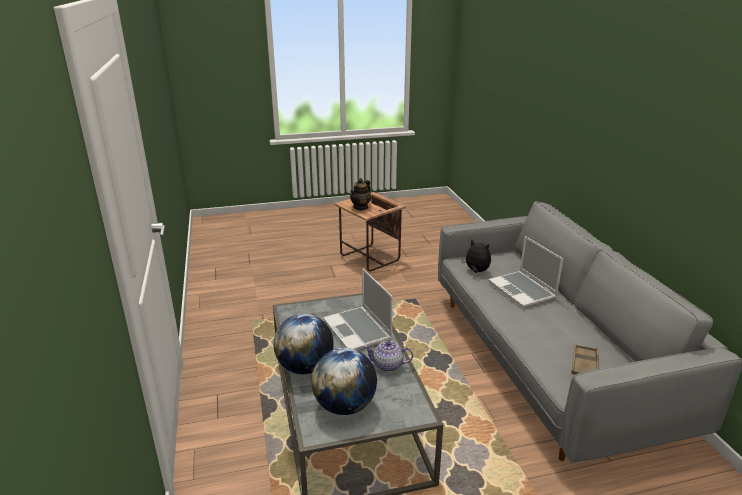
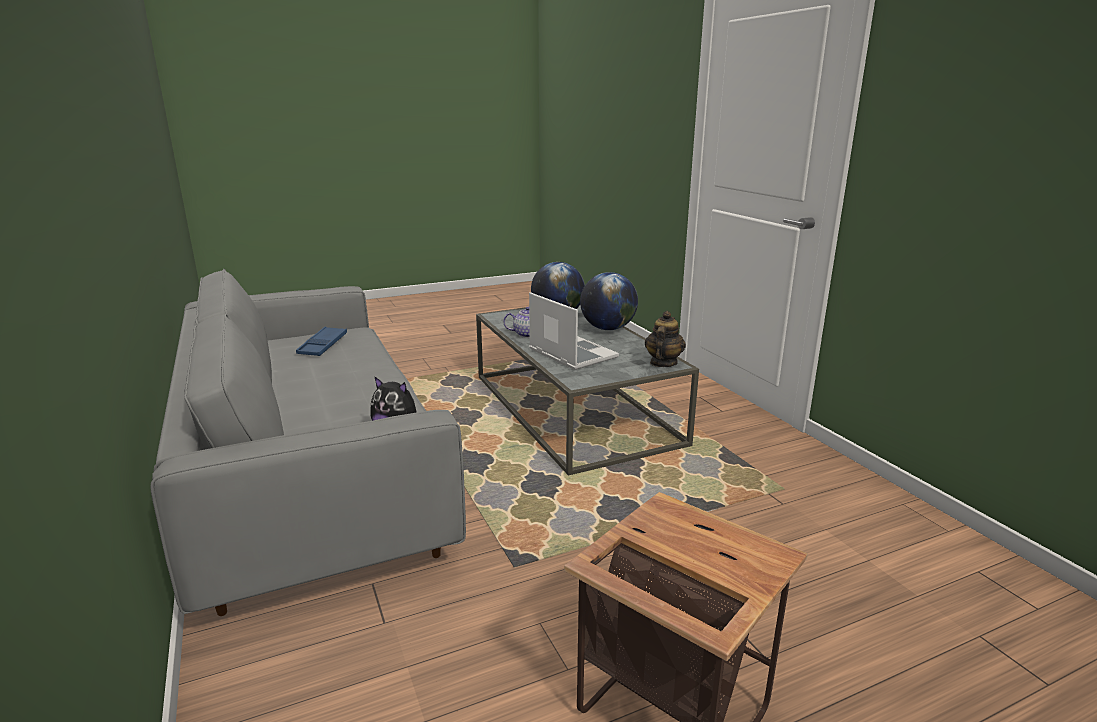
camera: 170 degrees right, 5 degrees down
(361, 207) = (705, 537): teapot -> teapot (663, 363)
(523, 290) = (333, 407): laptop -> none
(584, 365) = (323, 345): brown tray -> blue tray

